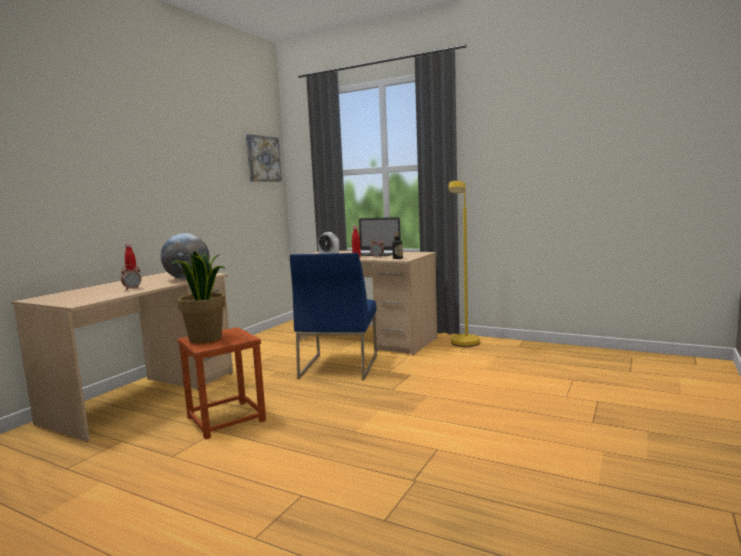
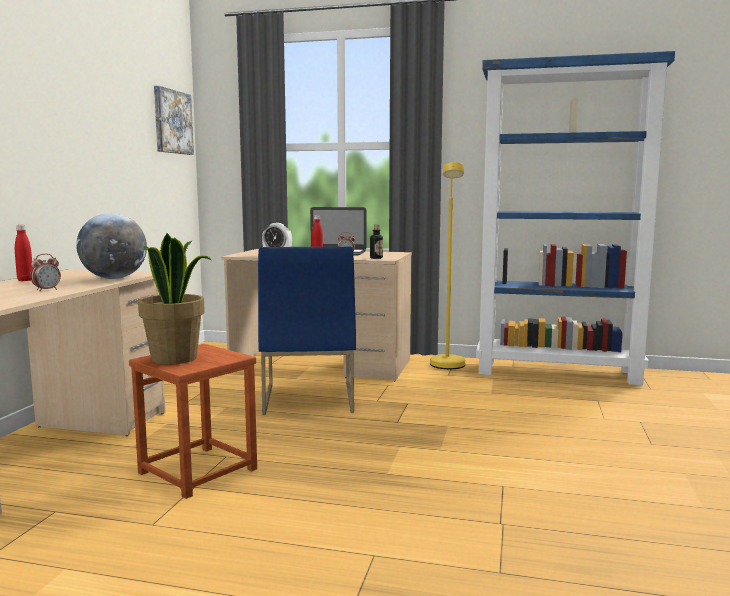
camera: 15 degrees left, 0 degrees up
(555, 352) = (558, 372): none -> blue bookcase

